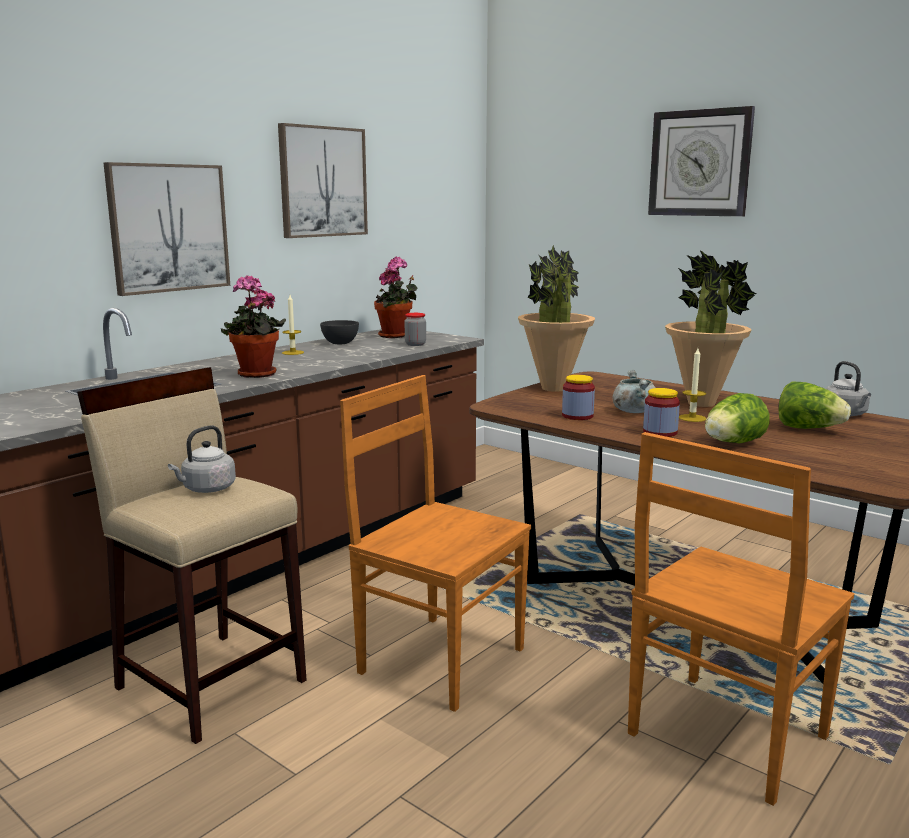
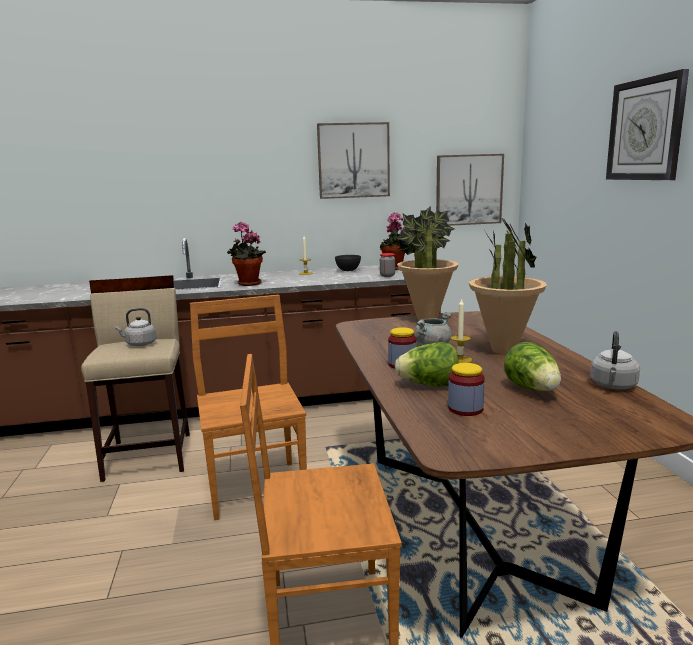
camera: 40 degrees right, 0 degrees up
(168, 228) = (235, 192): picture -> picture (468, 190)
(577, 416) = (383, 341): jar -> jar (465, 409)

